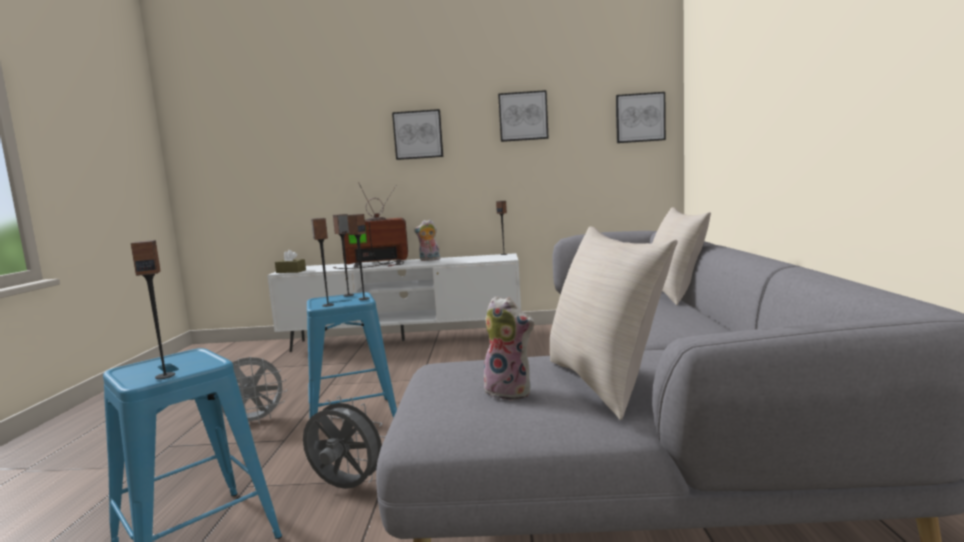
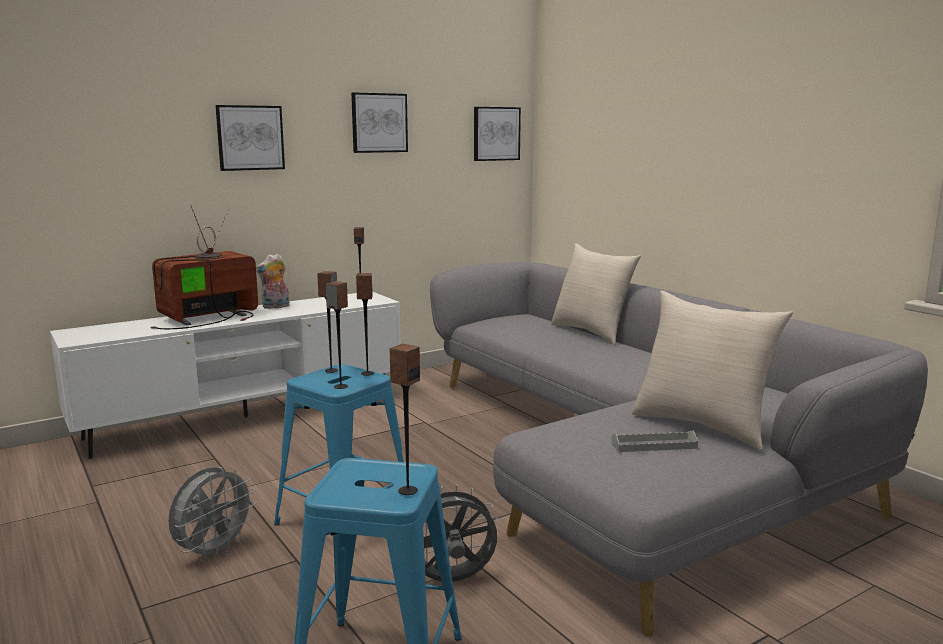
camera: 35 degrees left, 5 degrees up
(291, 271) = (89, 339): brown tissue box -> none
(511, 391) = (654, 445): plush toy -> grey tray

